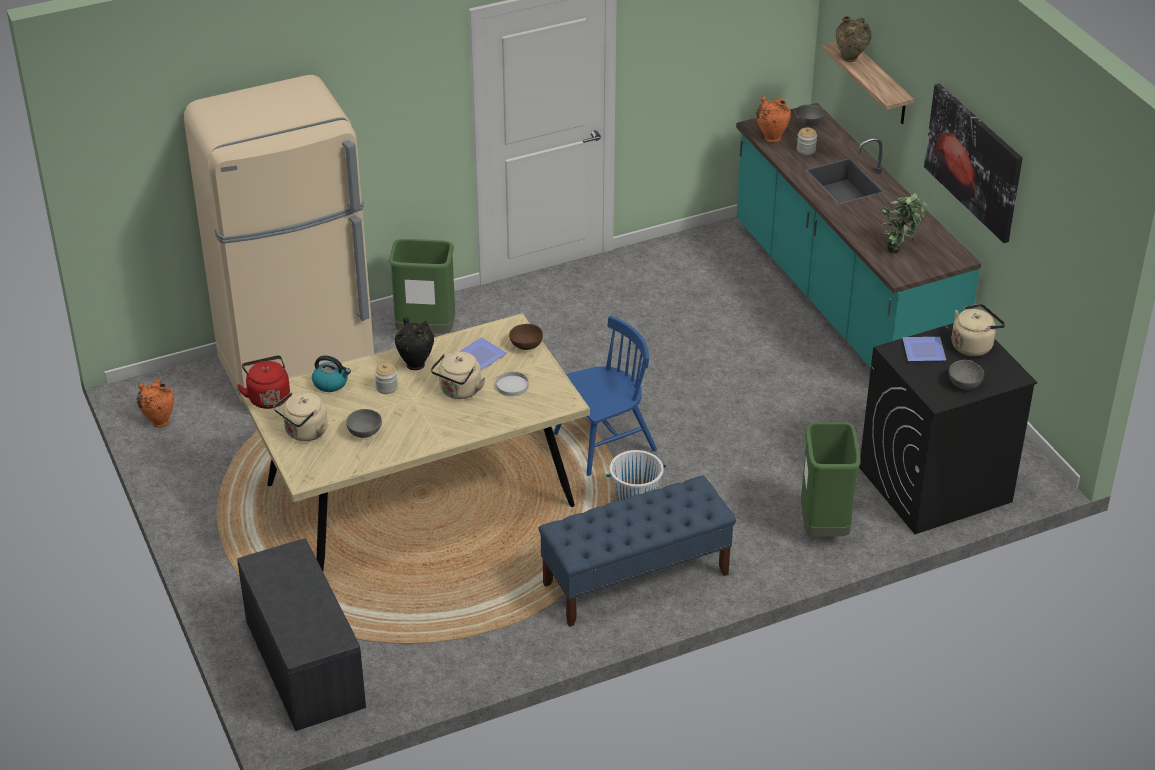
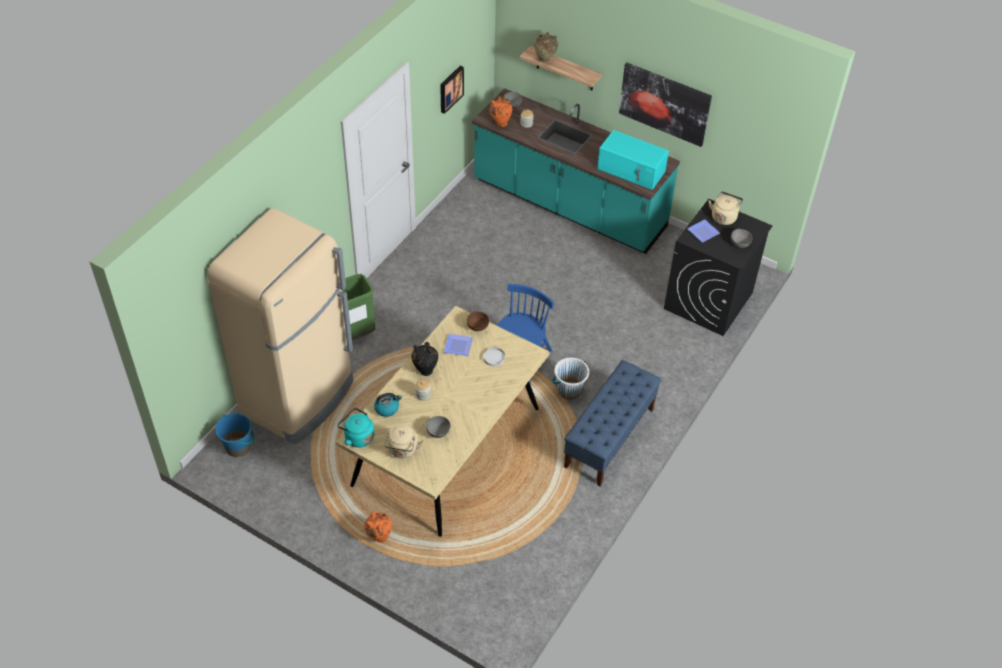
camera: 35 degrees left, 10 degrees up
(159, 421) = (242, 477): orange vase -> orange vase (379, 537)
(185, 389) = (238, 447): none -> blue bucket
(268, 397) = (357, 437): red kettle -> turquoise kettle
(302, 663) = (476, 591): grey bench -> none
(459, 391) = (467, 376): beige kettle -> none
(707, 59) = (450, 88): none -> picture
(824, 527) = (676, 354): green trash can -> none
(899, 249) = (632, 170): potted plant -> turquoise microwave

